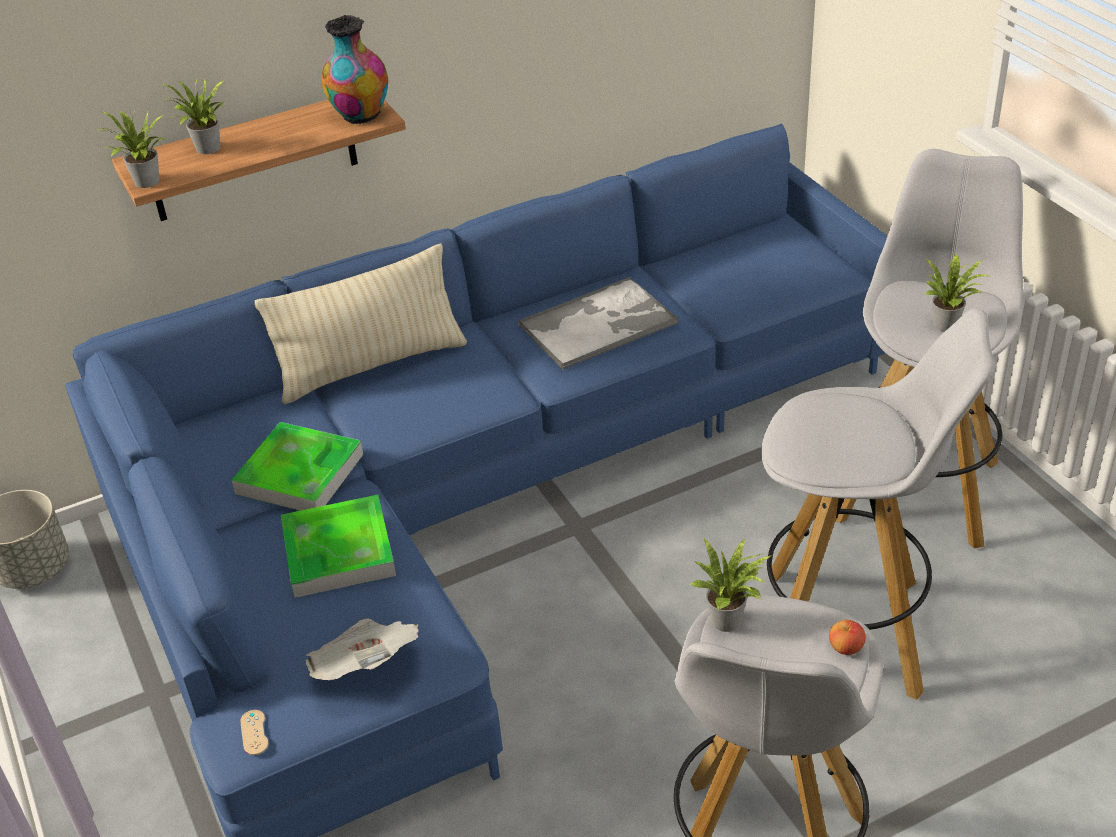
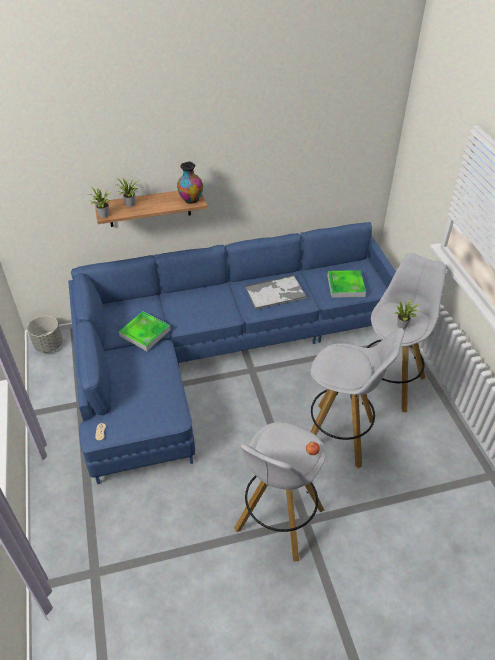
camera: 10 degrees right, 5 degrees up
(339, 551) = (150, 367): tray -> tray (345, 286)
(366, 667) = (146, 415): newspaper -> none
(371, 366) = (184, 293): beige pillow -> none
(730, 620) = (273, 431): potted plant -> none

